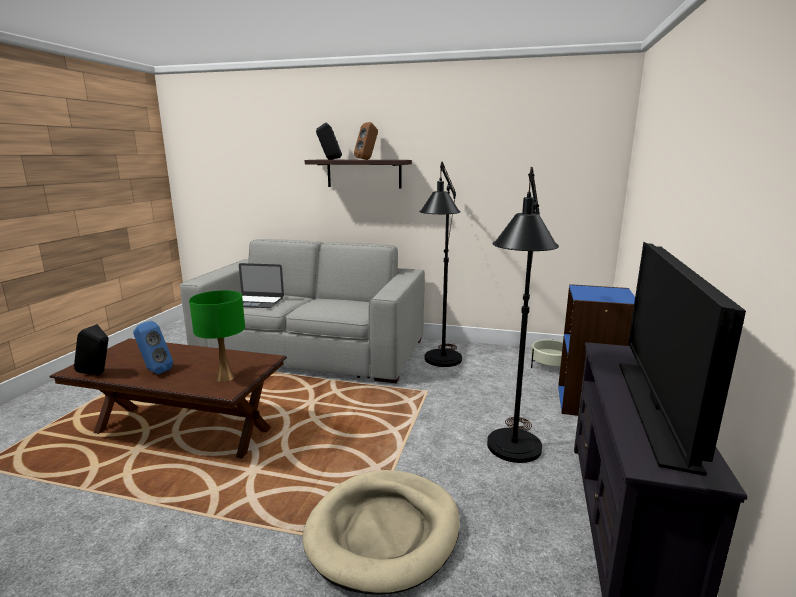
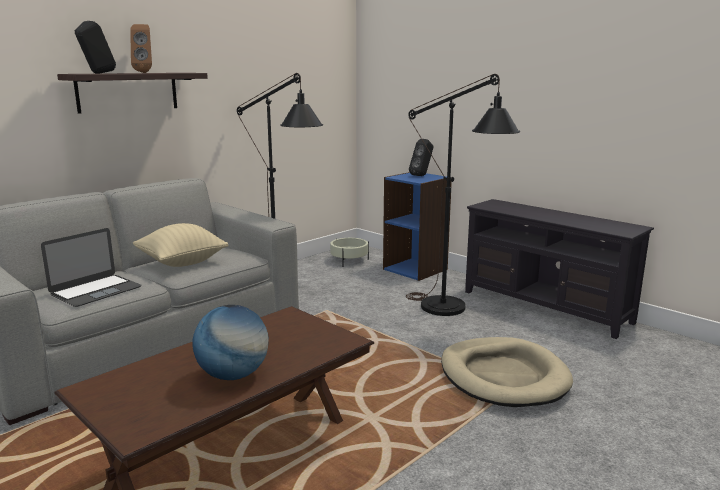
camera: 60 degrees left, 0 degrees up
(98, 375) = (188, 414): black speaker -> black speaker (422, 175)
(154, 371) = (233, 375): blue speaker -> globe
(225, 377) = (311, 338): green table lamp -> none
(327, 304) = (182, 262): none -> beige pillow
(656, 410) = (571, 218): television -> none

